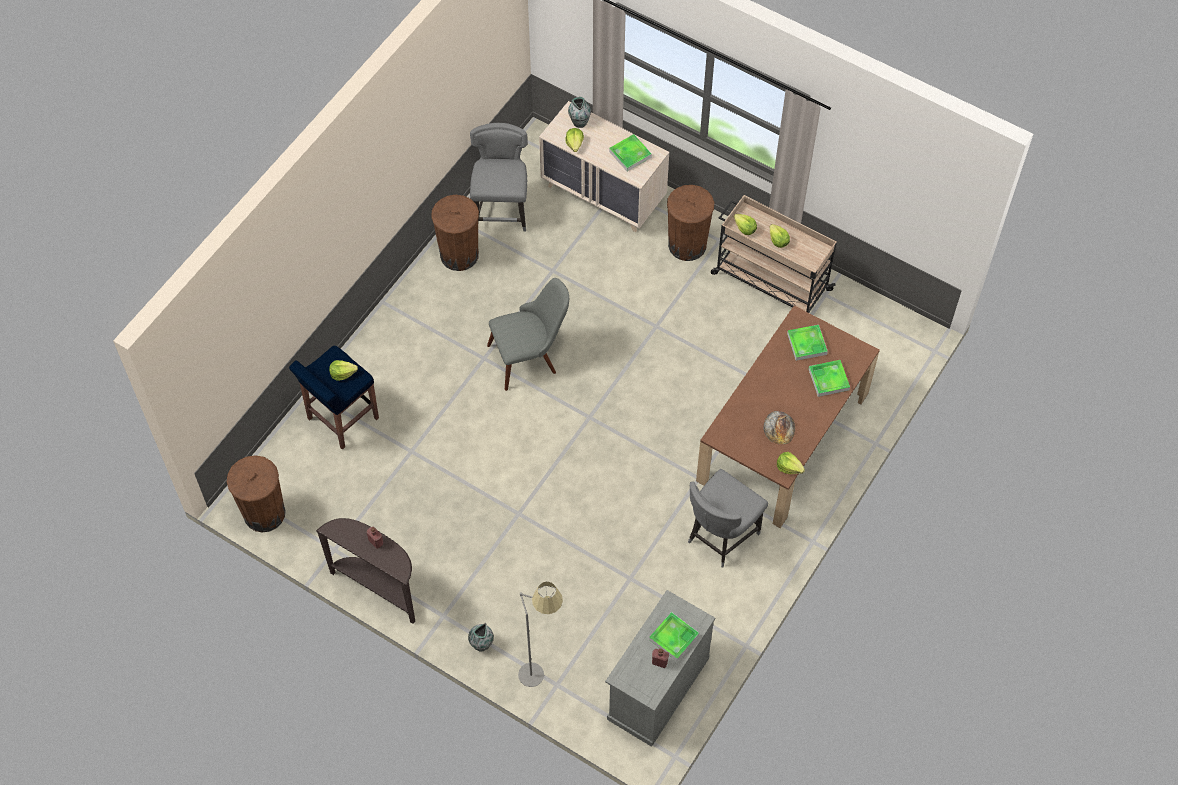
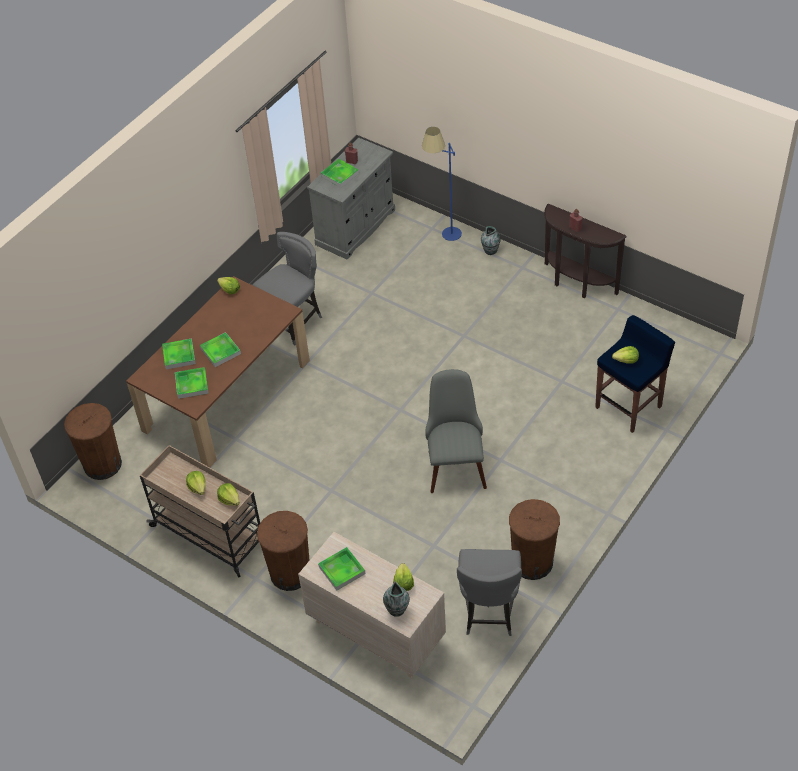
camera: 175 degrees left, 10 degrees down
(264, 513) = (683, 333): brown trash can -> brown trash can (102, 464)
(530, 356) = (455, 462): grey chair -> grey chair turned 105 degrees clockwise
(541, 668) = (444, 237): grey floor lamp -> blue floor lamp
(779, 427) = (231, 318): bread -> none
(783, 384) = (220, 351): none -> tray

